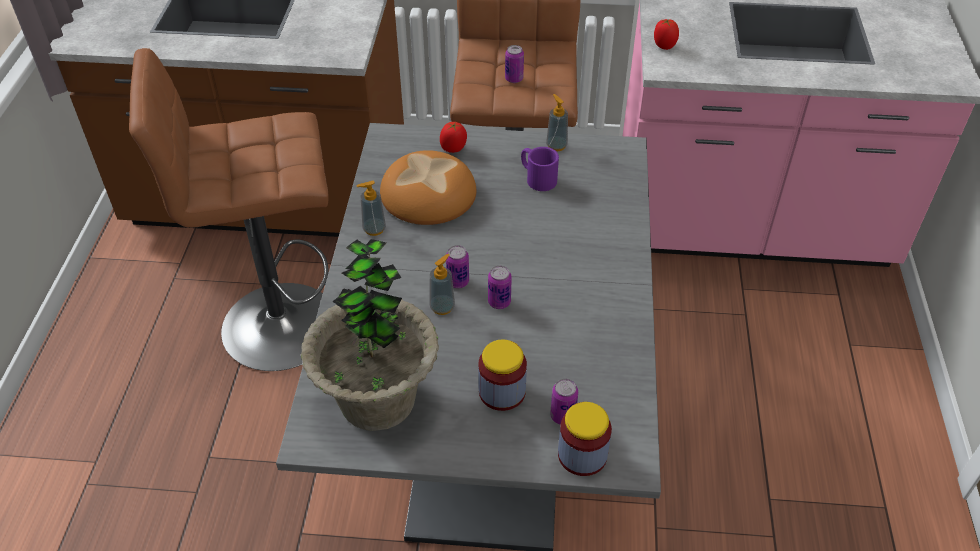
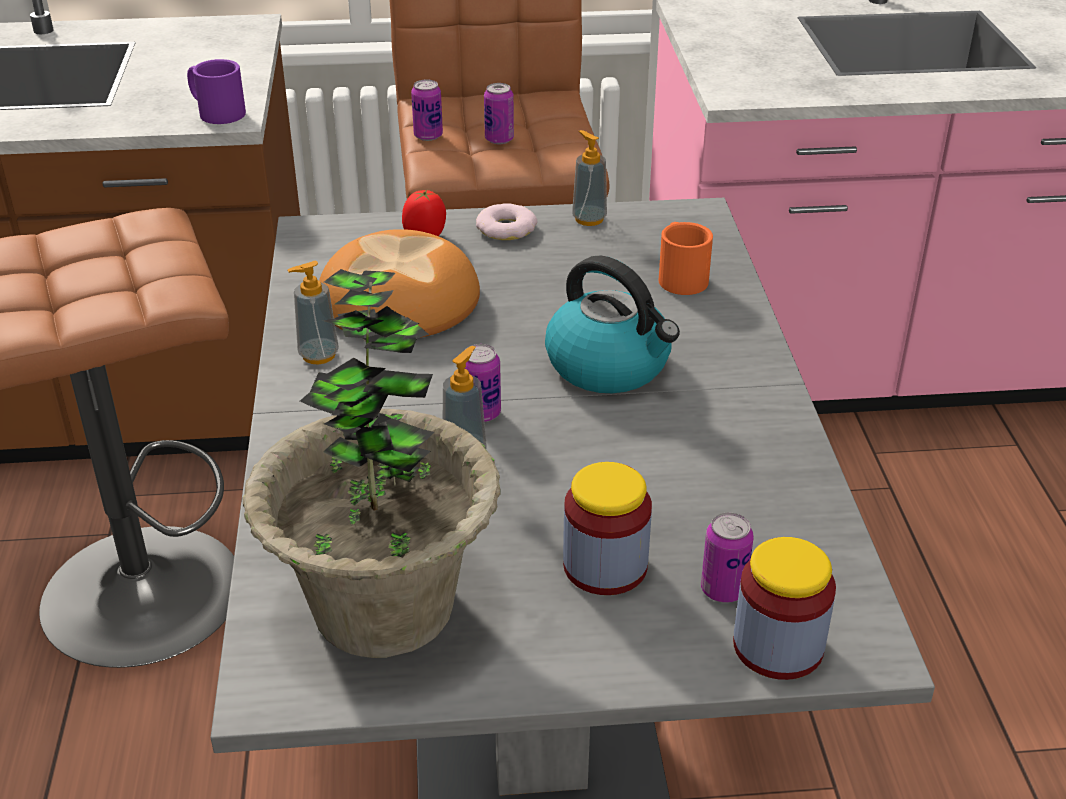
camera: 10 degrees left, 10 degrees down
(499, 302) = (560, 434): can -> can (428, 136)
(504, 147) = (506, 228): none -> donut
(537, 178) = (571, 262): purple mug -> purple mug (215, 111)
(540, 257) = (610, 366): none -> kettle
(600, 196) = (680, 275): none -> orange mug
(664, 46) = (723, 70): tomato -> none

